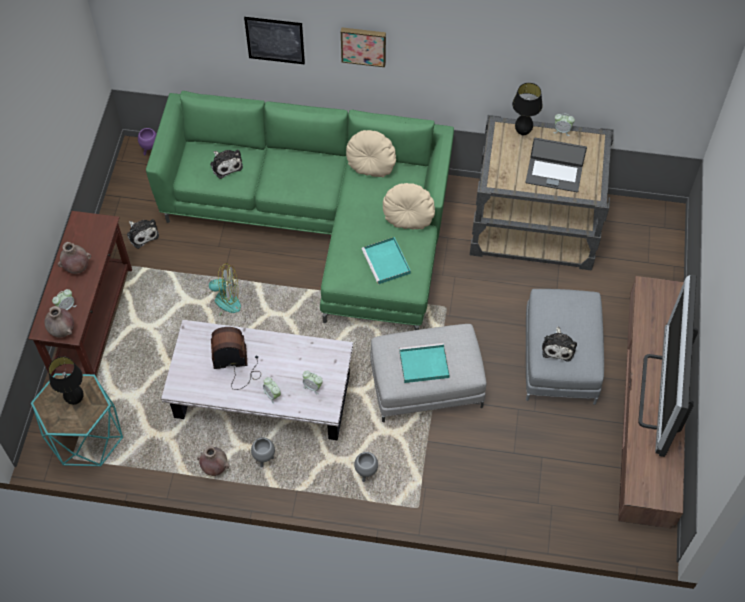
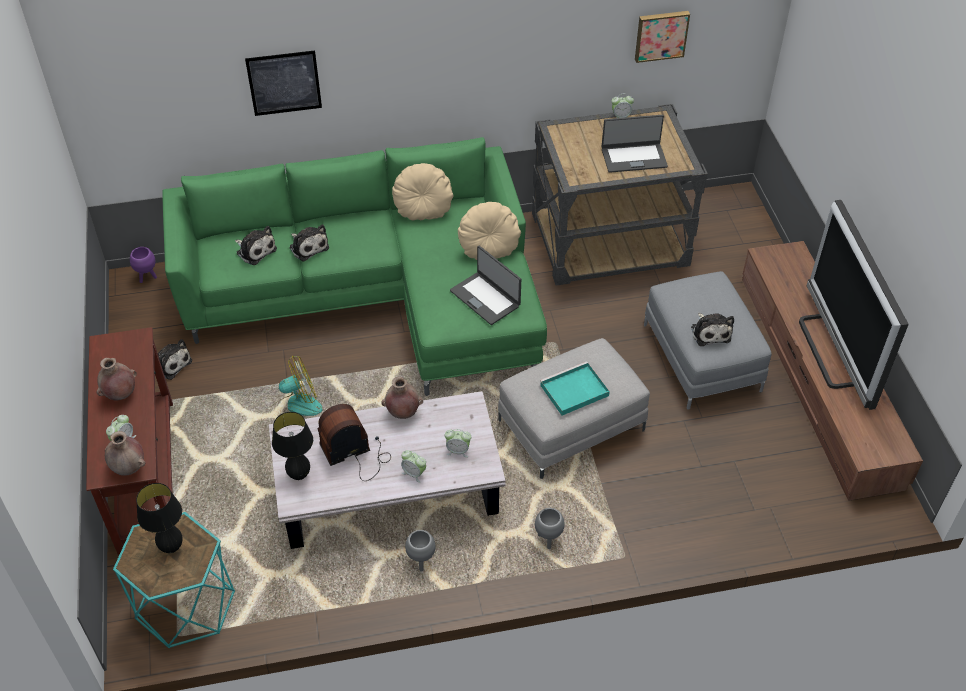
camera: 20 degrees left, 10 degrees down
(214, 468) = (364, 590): brown vase -> brown vase (403, 413)
(268, 173) = (308, 246): none -> plush toy
(363, 45) = (389, 63): picture -> picture (661, 35)
(387, 262) = (485, 298): turquoise tray -> laptop
(522, 132) = (580, 128): black table lamp -> black table lamp (299, 475)

